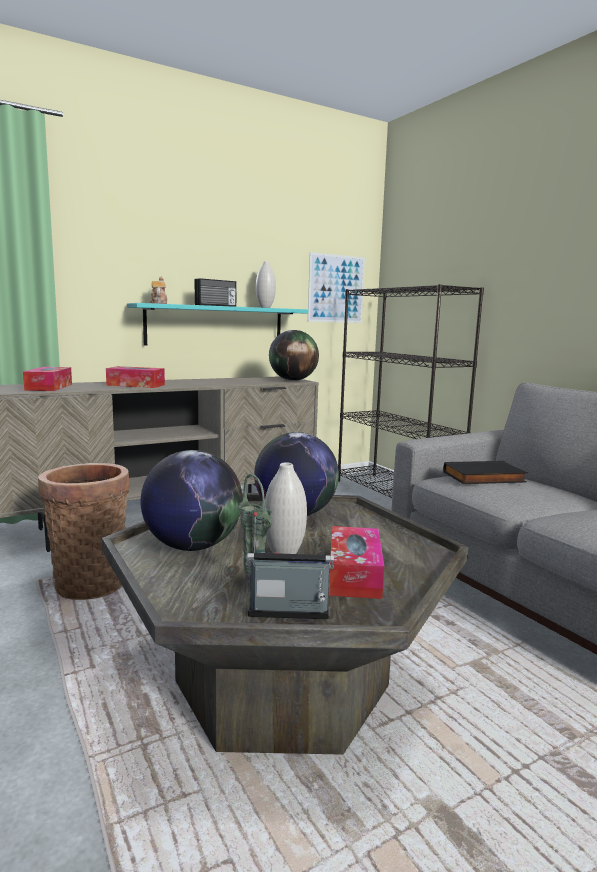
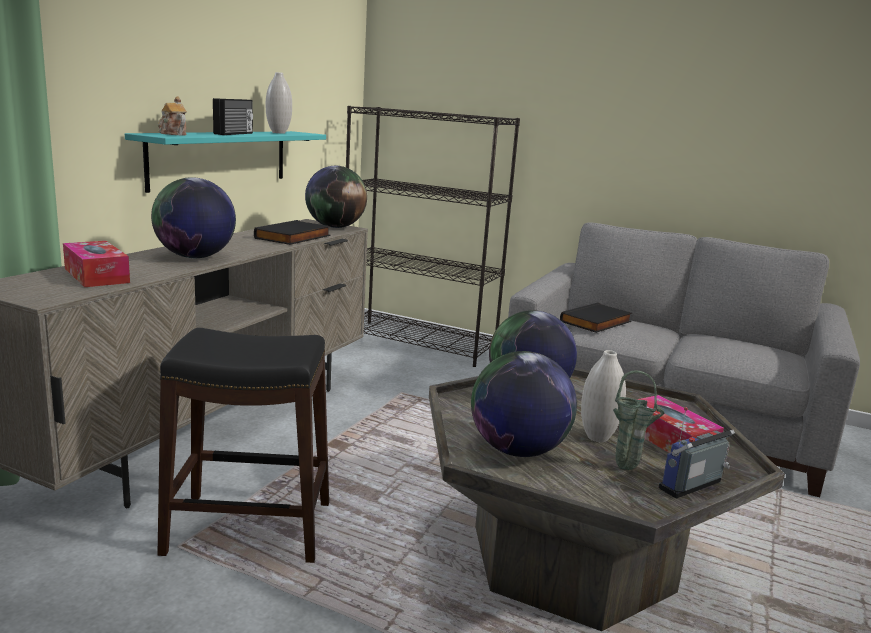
camera: 35 degrees left, 5 degrees up
(90, 583) = (249, 528): basket -> black stool
(136, 385) = (195, 257): tissue box -> globe
(240, 382) = (294, 237): none -> black book
(336, 289) = (330, 103): picture -> none

